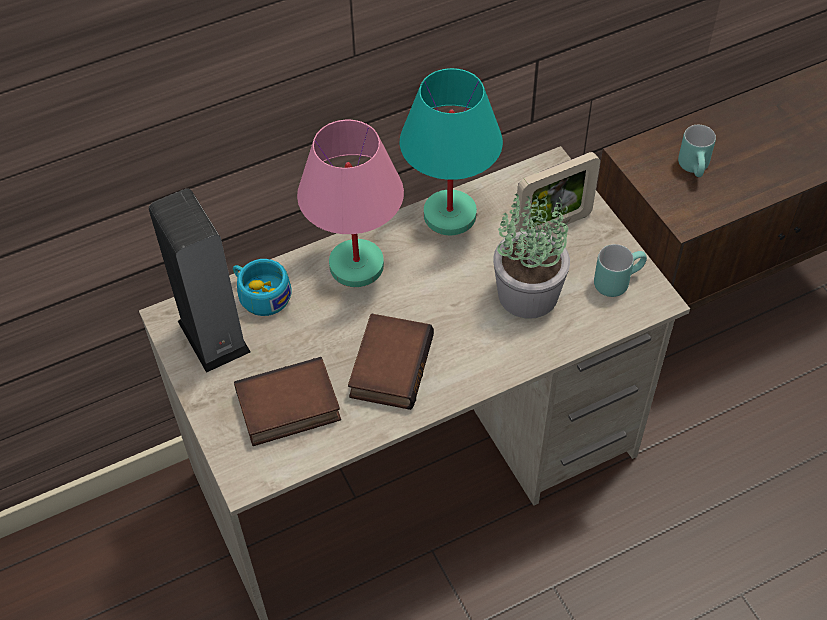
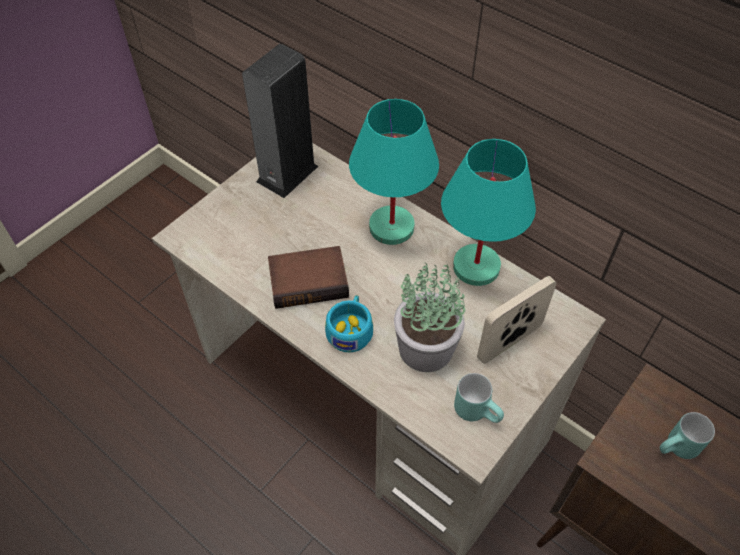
camera: 65 degrees right, 0 degrees up
(260, 294) = (335, 184): turquoise cup -> turquoise cup (350, 329)
(287, 409) = (244, 236): book -> none
(356, 266) = (390, 227): pink table lamp -> turquoise table lamp
(552, 226) = (509, 342): picture frame -> picture frame turned 105 degrees clockwise

